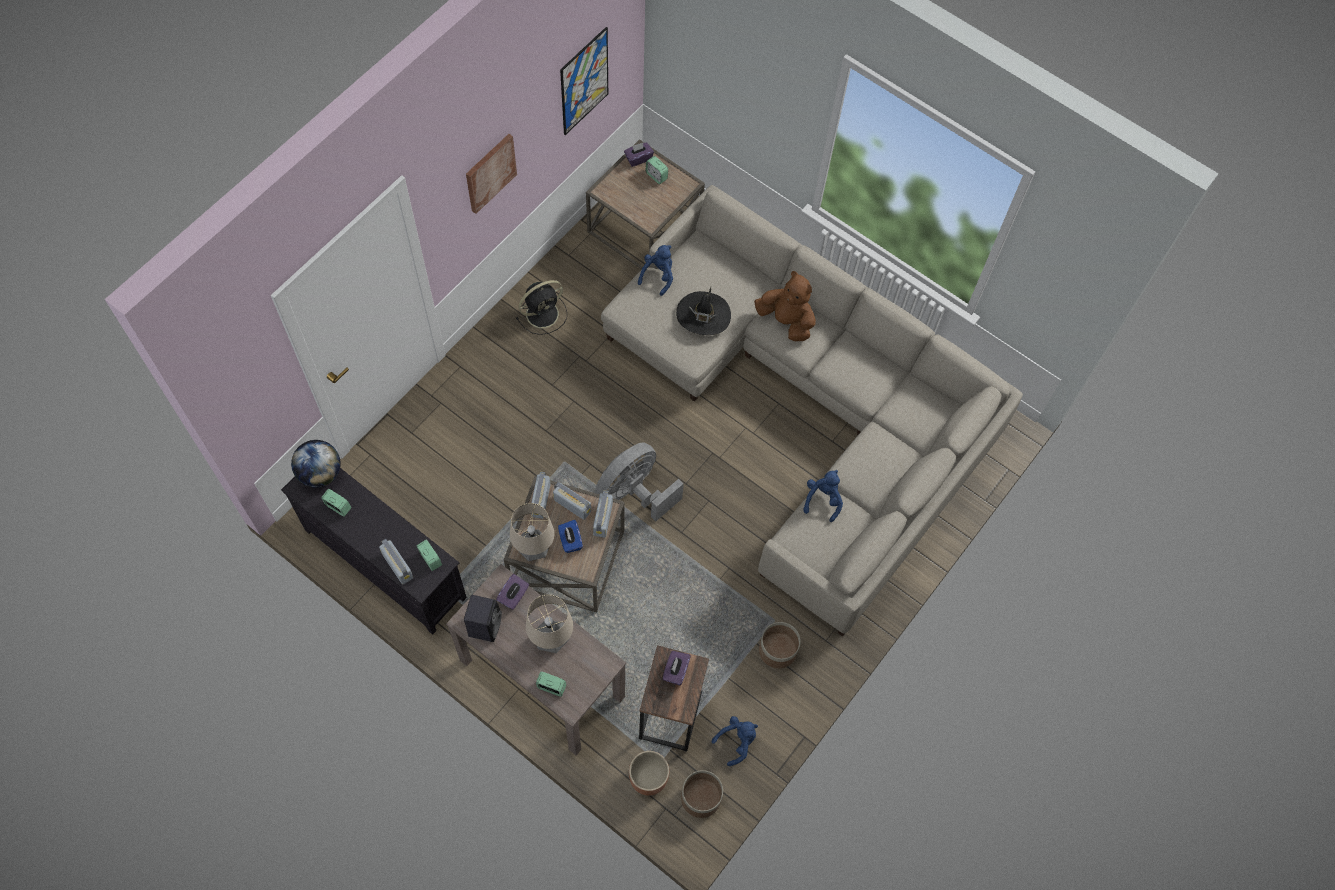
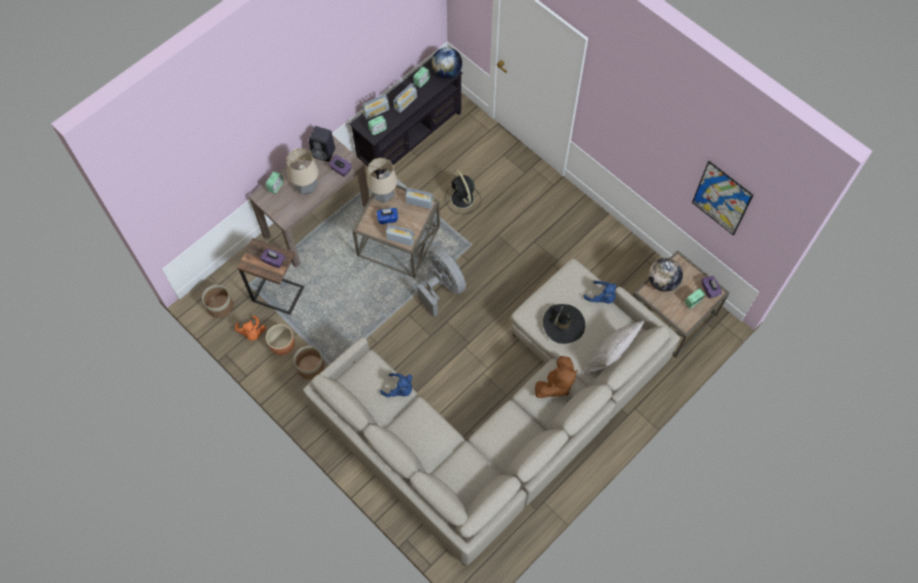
camera: 100 degrees right, 0 degrees up
(490, 172) = (636, 132): picture -> none
(543, 313) = (595, 240): black fan -> black fan (462, 199)
(572, 505) = (413, 221): radio -> radio (405, 103)
(633, 207) = (662, 282): none -> globe
(648, 778) = (239, 276): brown planter -> brown planter (282, 345)
(737, 741) = (252, 333): blue plush toy -> orange plush toy
(740, 265) = (609, 357): none -> grey pillow

